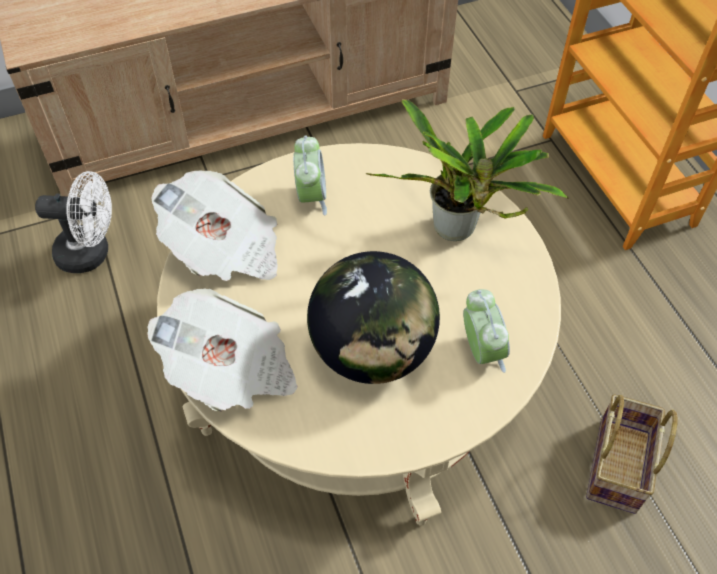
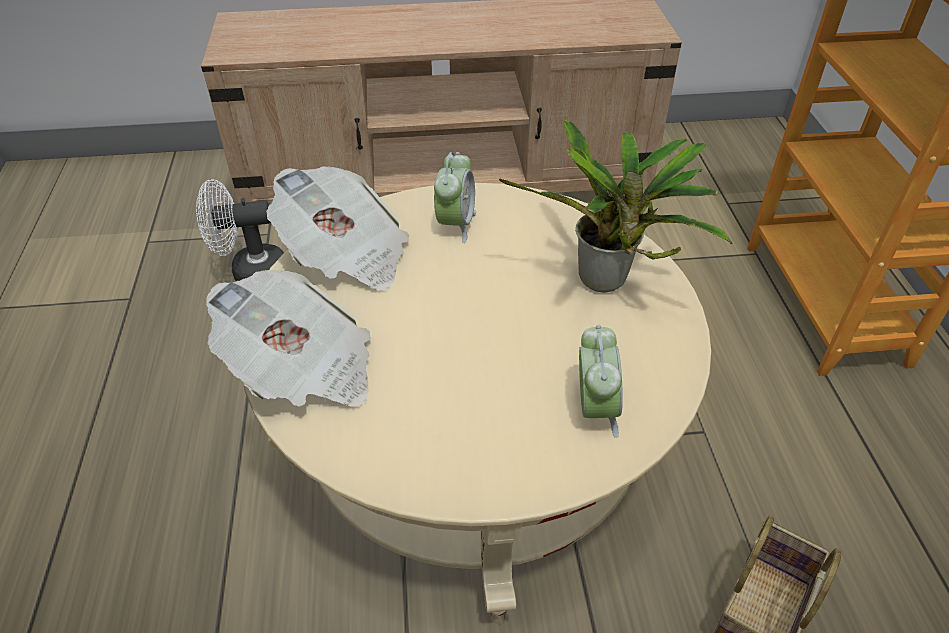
camera: 15 degrees right, 10 degrees down
(91, 253) = (250, 272): white fan -> white fan turned 150 degrees clockwise
(372, 351) = (465, 382): globe -> none

